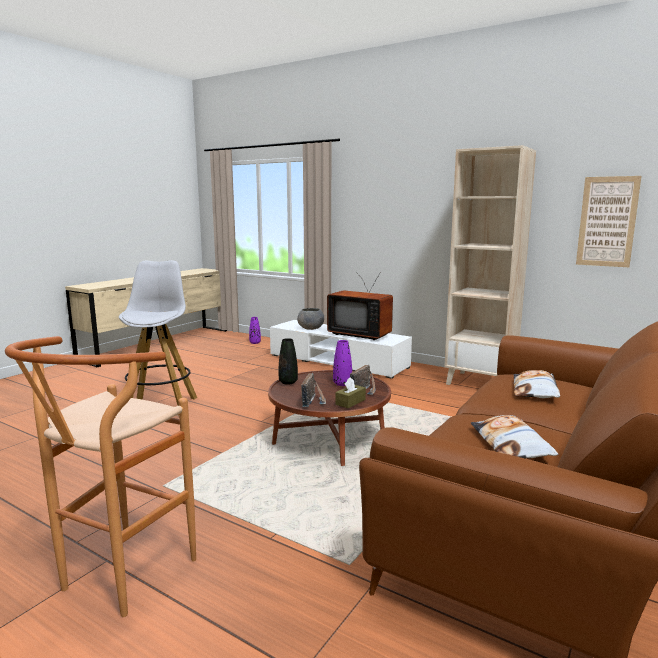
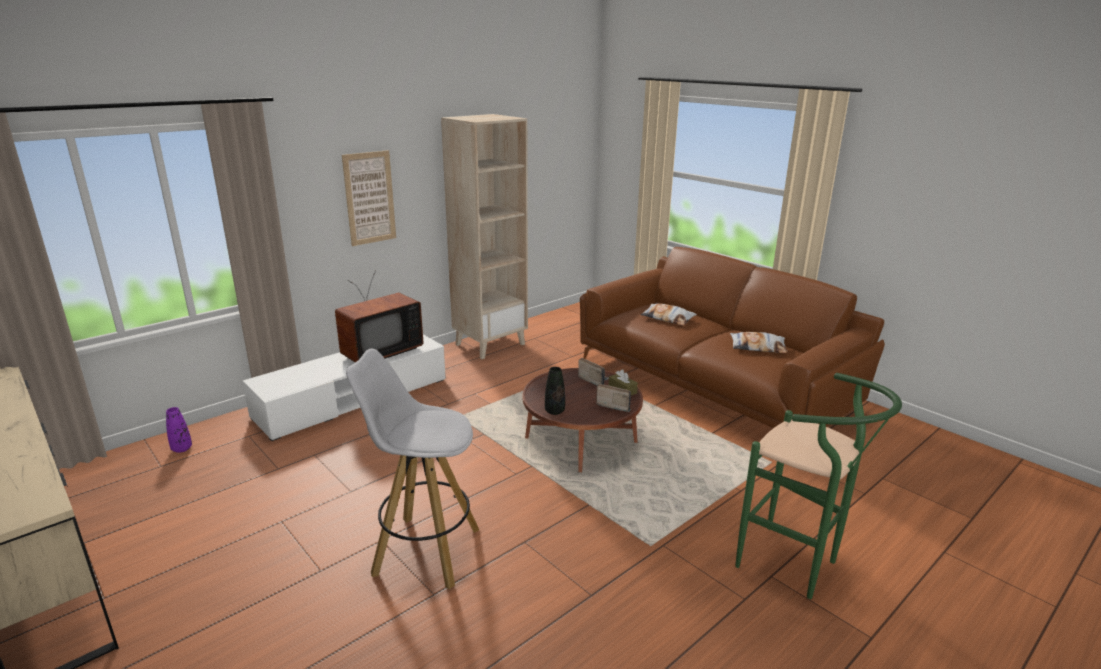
camera: 75 degrees left, 10 degrees up
(119, 580) = (796, 567): brown stool -> green stool
(310, 328) = (313, 376): grey bowl -> none
(342, 384) = (569, 387): purple vase -> none
(607, 222) = (540, 173): picture -> picture (369, 198)

